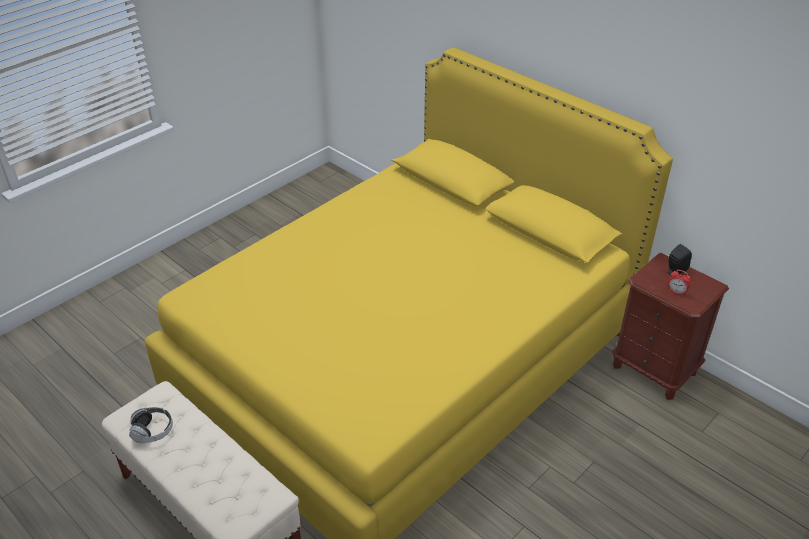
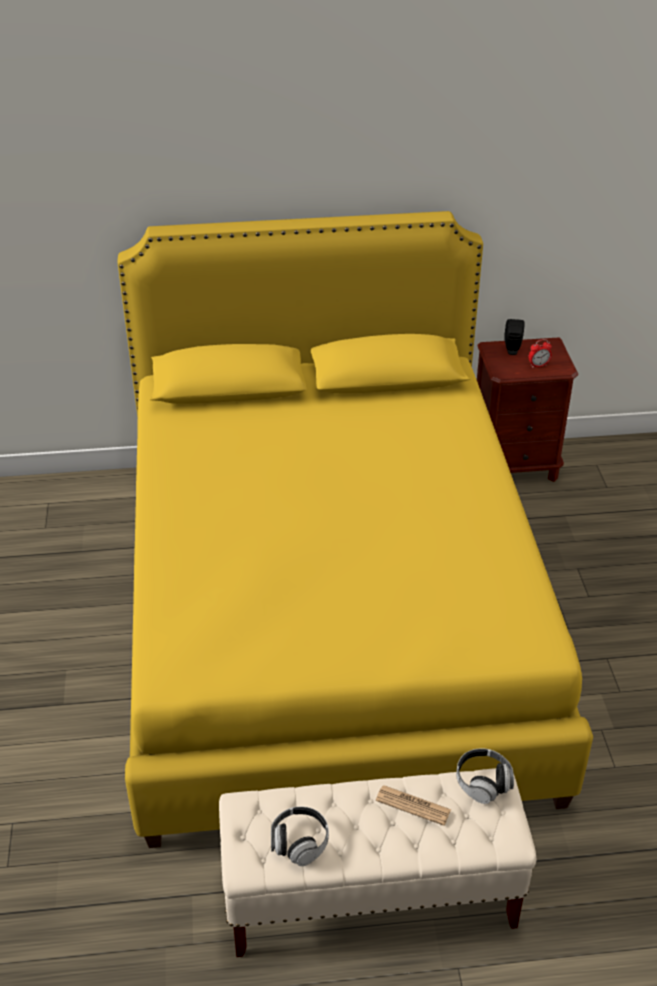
camera: 50 degrees left, 0 degrees up
(221, 465) = (413, 805): none -> newspaper
(267, 489) = (483, 783): none -> headphones

